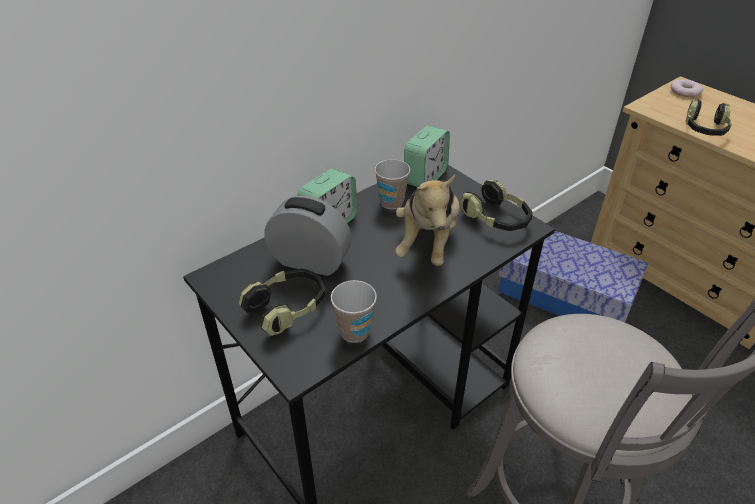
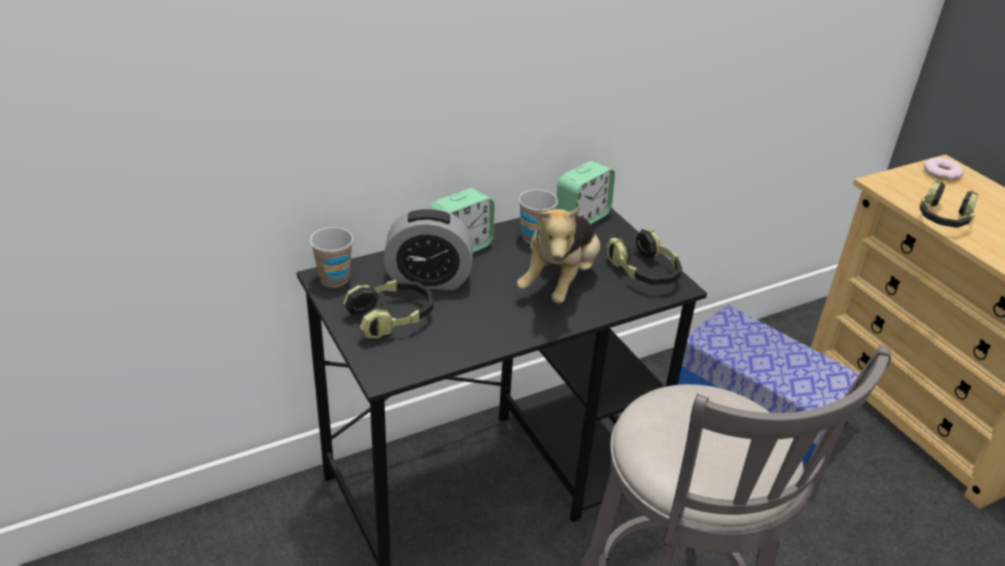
camera: 10 degrees right, 5 degrees down
(310, 261) = (428, 279): alarm clock -> alarm clock turned 150 degrees clockwise
(354, 331) = (452, 350): cup -> cup (334, 279)

